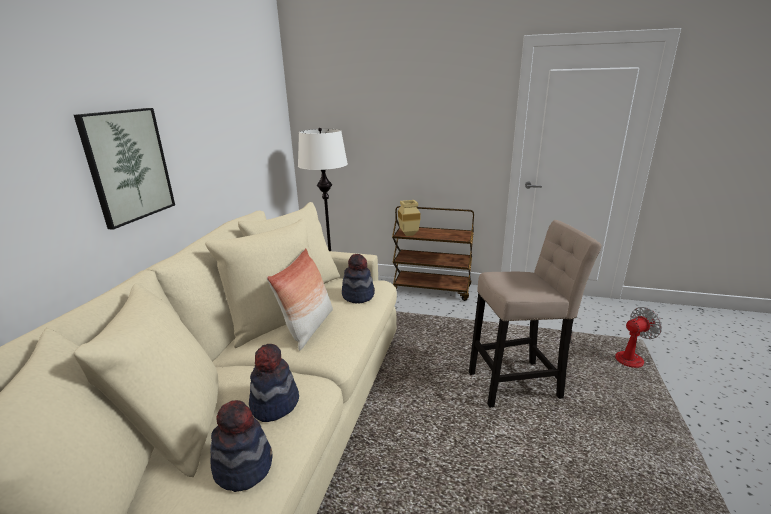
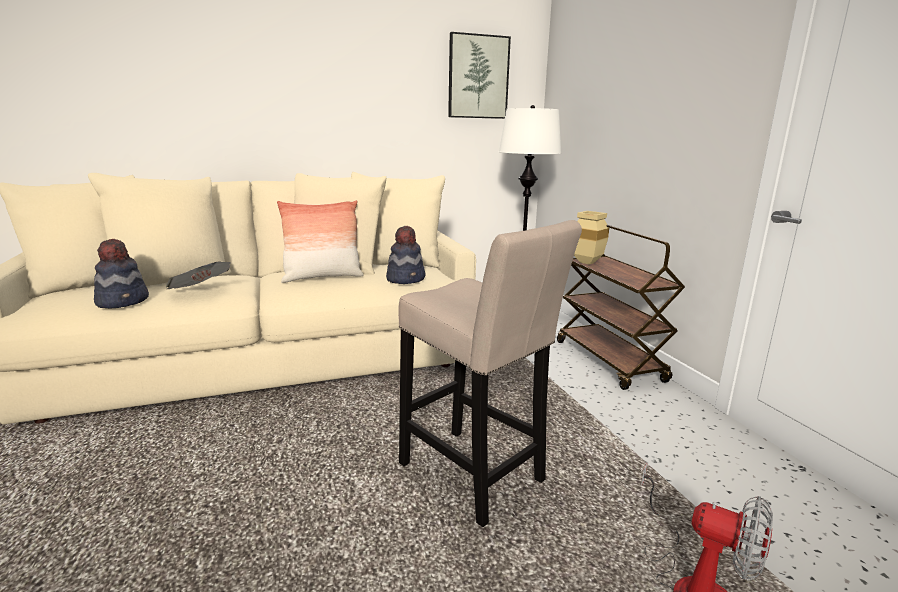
camera: 55 degrees right, 5 degrees down
(128, 166) = (286, 104): picture -> picture (478, 77)
(274, 403) = (200, 292): hat -> newspaper

